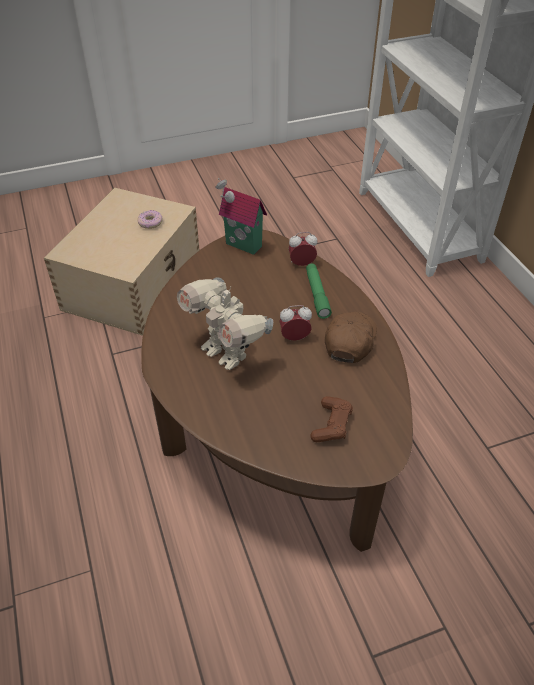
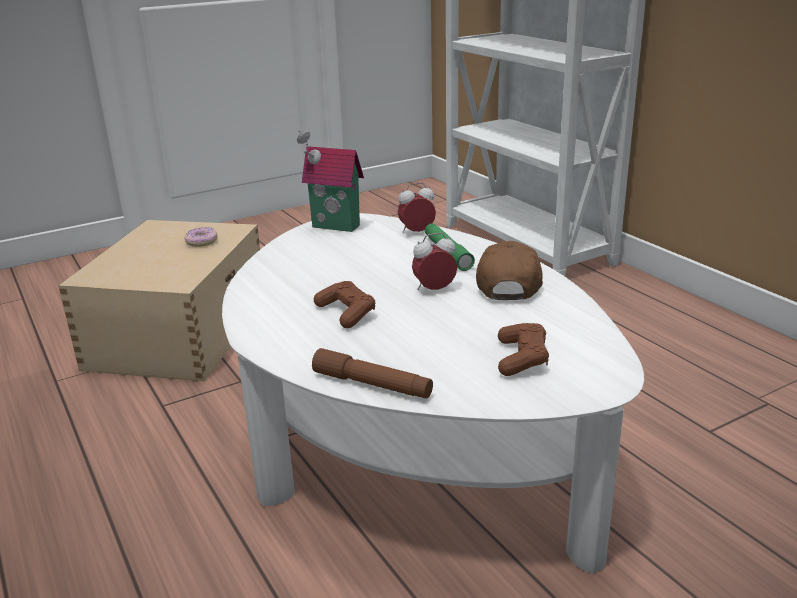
camera: 10 degrees left, 20 degrees down
(225, 432) = (372, 384): none -> brown flashlight
(226, 352) = (346, 313): toy robot -> brown game controller
(272, 419) = (410, 443): brown coffee table -> white coffee table

